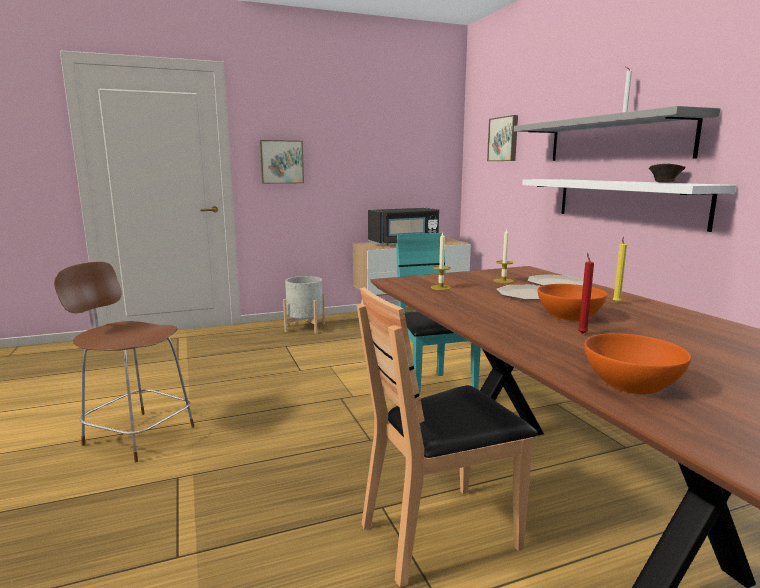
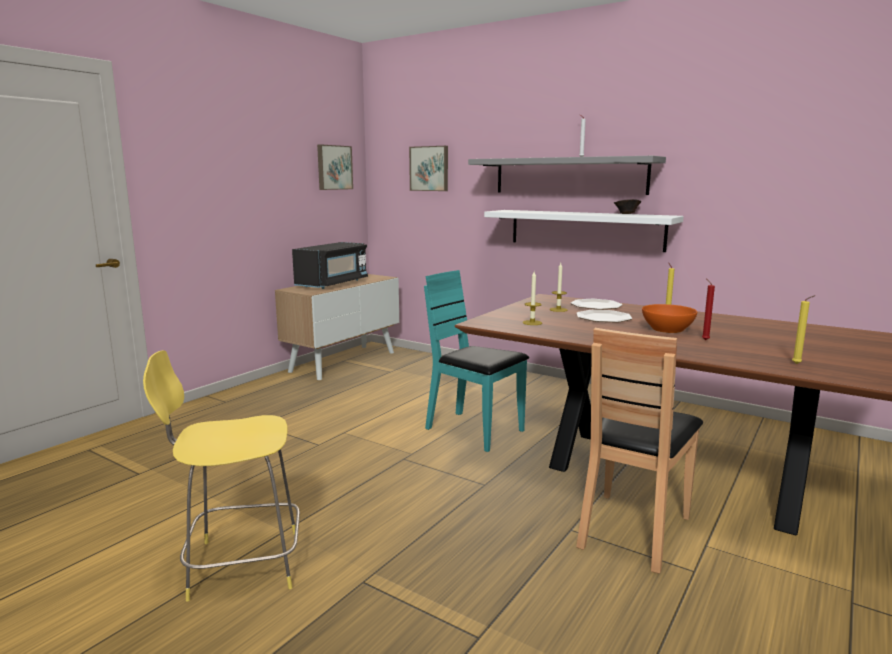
camera: 35 degrees left, 0 degrees up
(137, 434) = (240, 564): brown stool -> yellow stool
(281, 162) = (190, 195): picture -> picture (333, 167)
(305, 327) = (249, 400): grey planter -> none
(631, 383) = (798, 364): orange bowl -> yellow candle

